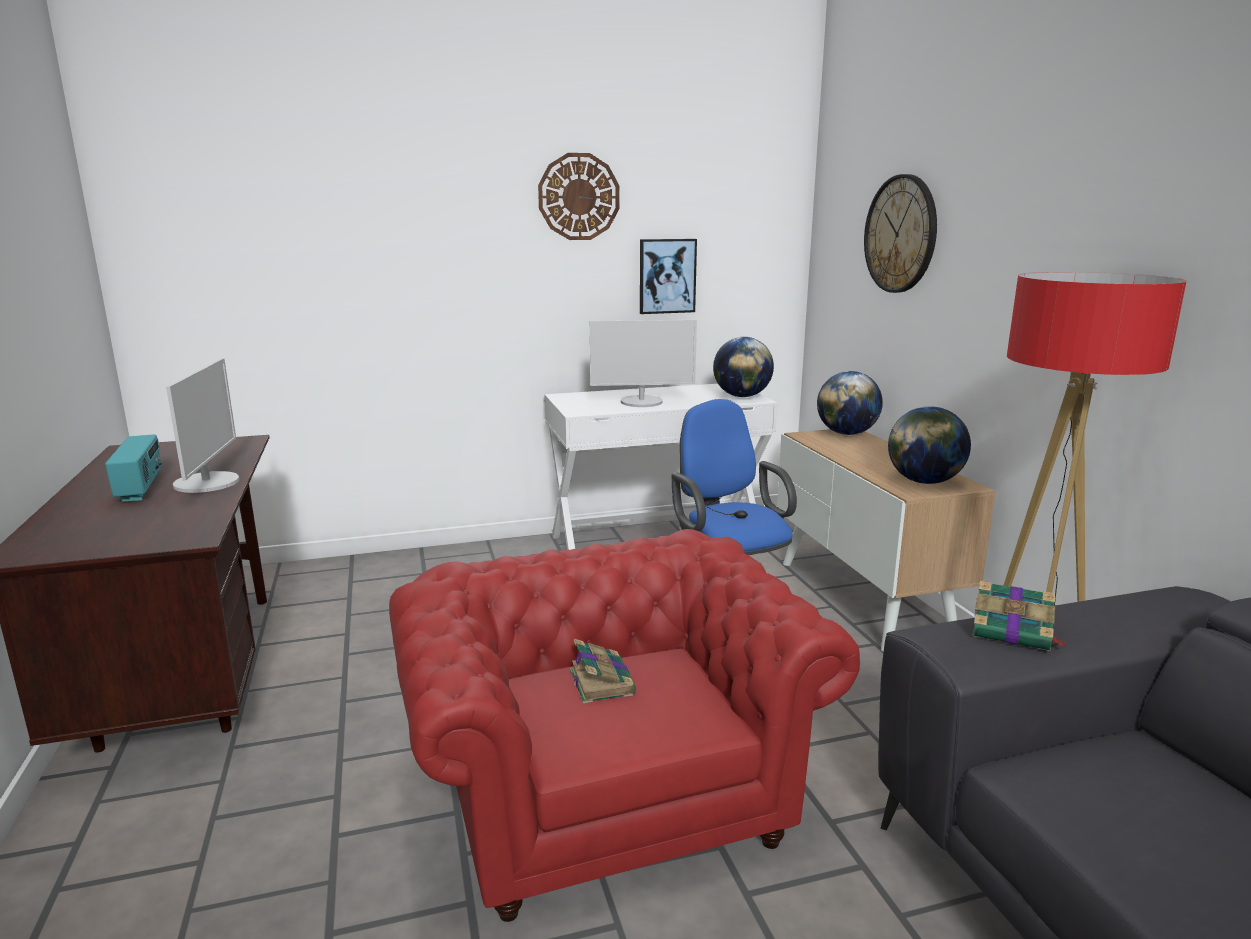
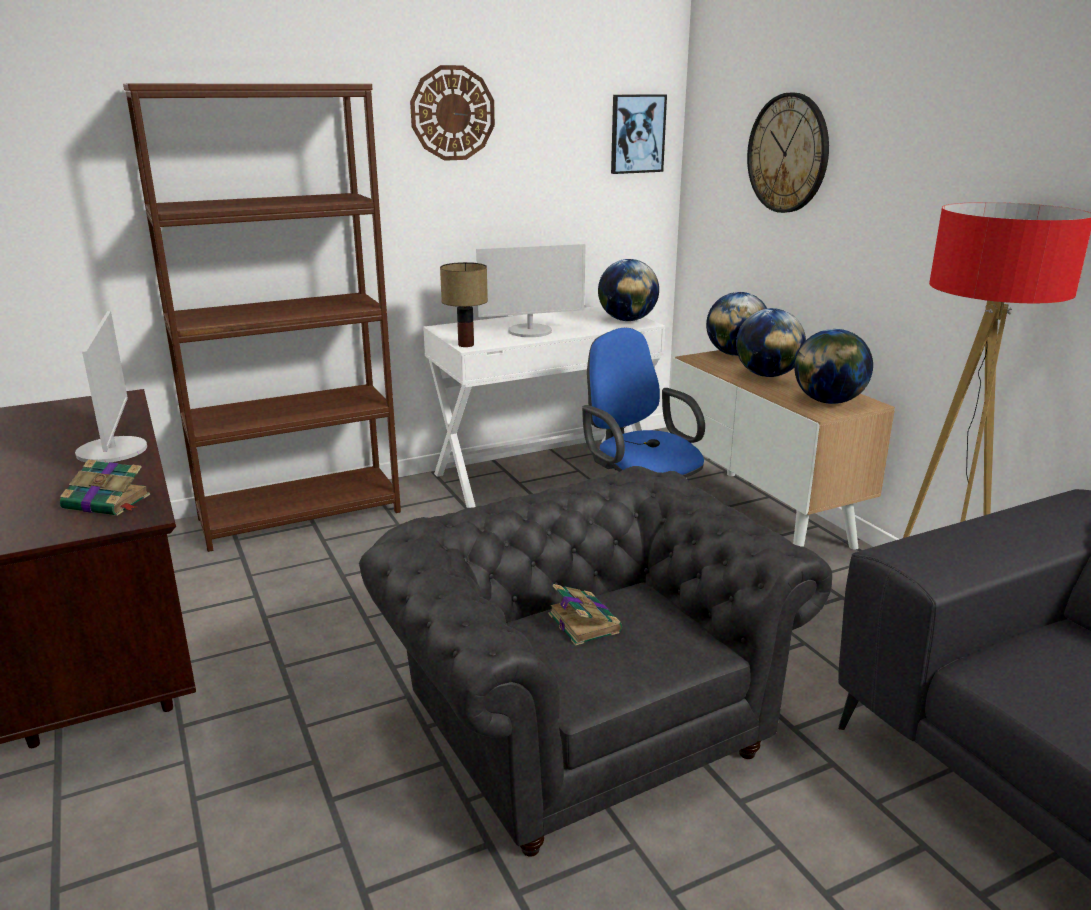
camera: 10 degrees left, 5 degrees up
(141, 488) = (39, 462): radio -> none
(415, 564) = (300, 515): none -> brown bookcase
(574, 411) = (467, 345): none -> table lamp
(607, 792) = (582, 726): red armchair -> grey armchair
(667, 276) = (543, 196): picture -> picture (637, 134)
(870, 454) = (767, 375): none -> globe
(1013, 632) = (964, 544): book -> book (108, 502)

